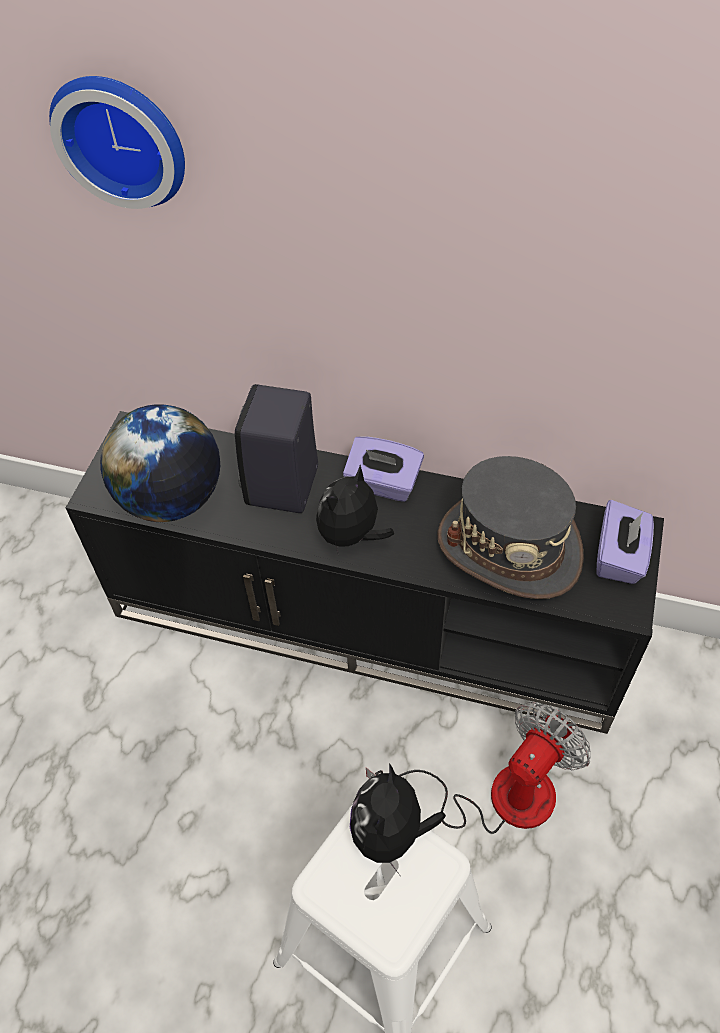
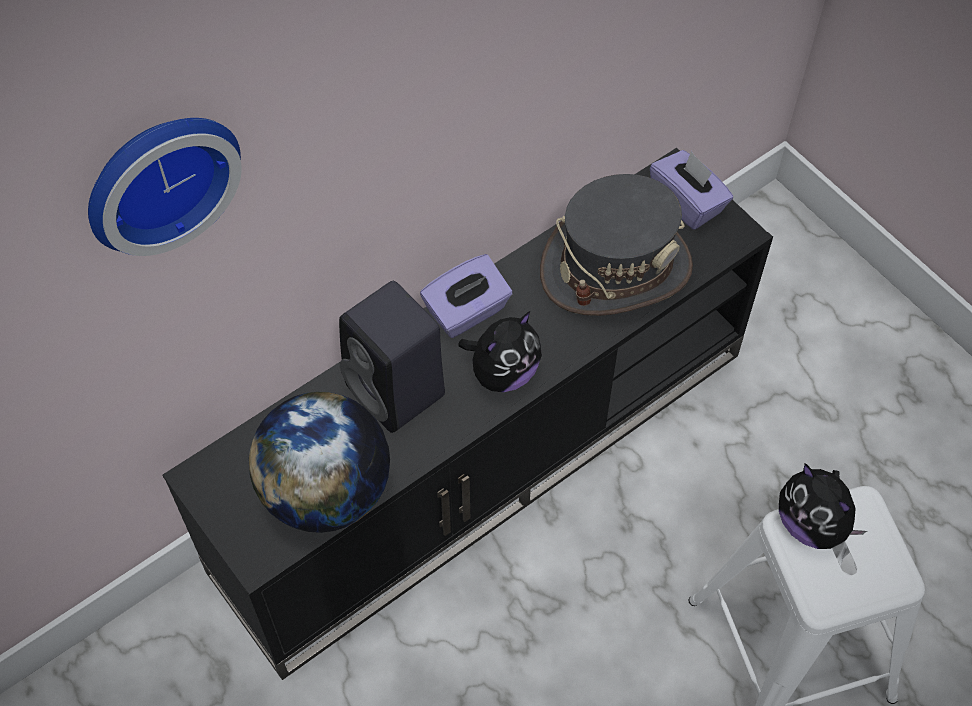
camera: 55 degrees left, 5 degrees up
(351, 536) = (503, 372): plush toy -> plush toy turned 120 degrees counterclockwise
(497, 795) = (729, 474): fan -> none

